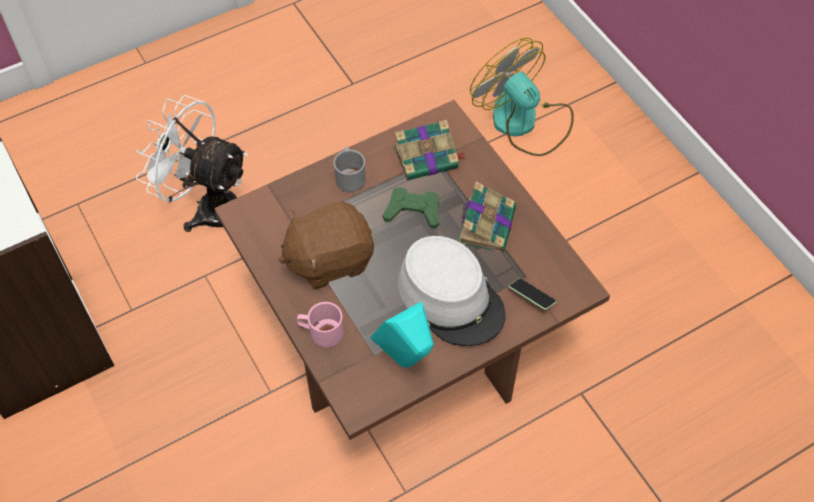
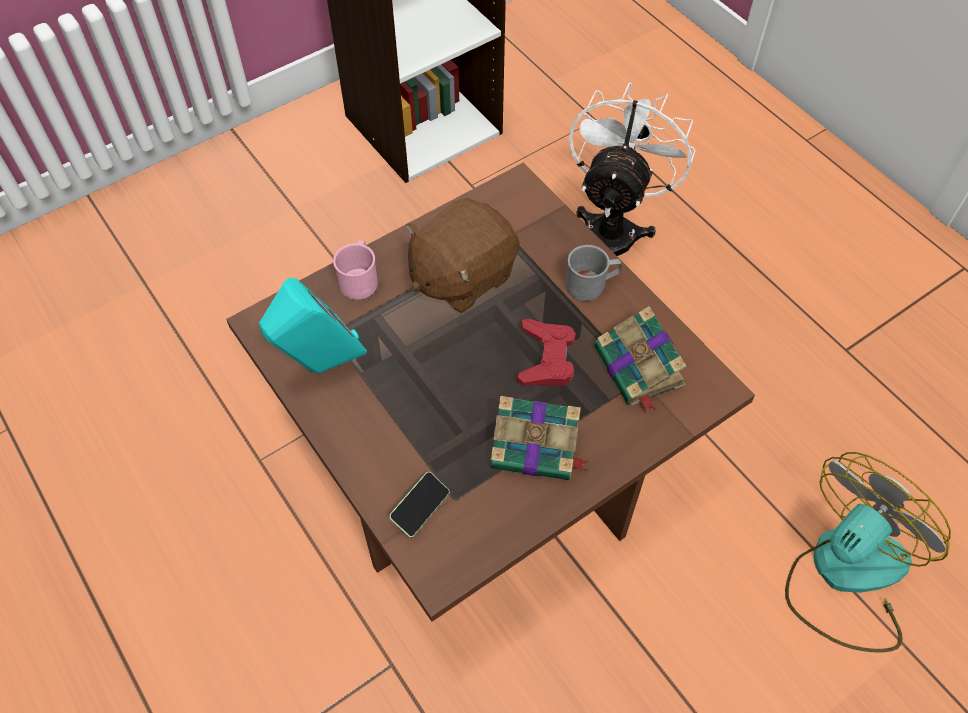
camera: 85 degrees right, 0 degrees up
(329, 259) = (461, 276): brown plush toy -> brown plush toy turned 105 degrees counterclockwise
(413, 211) = (546, 358): green game controller -> red game controller
(451, 298) = (414, 410): grey hat -> none

